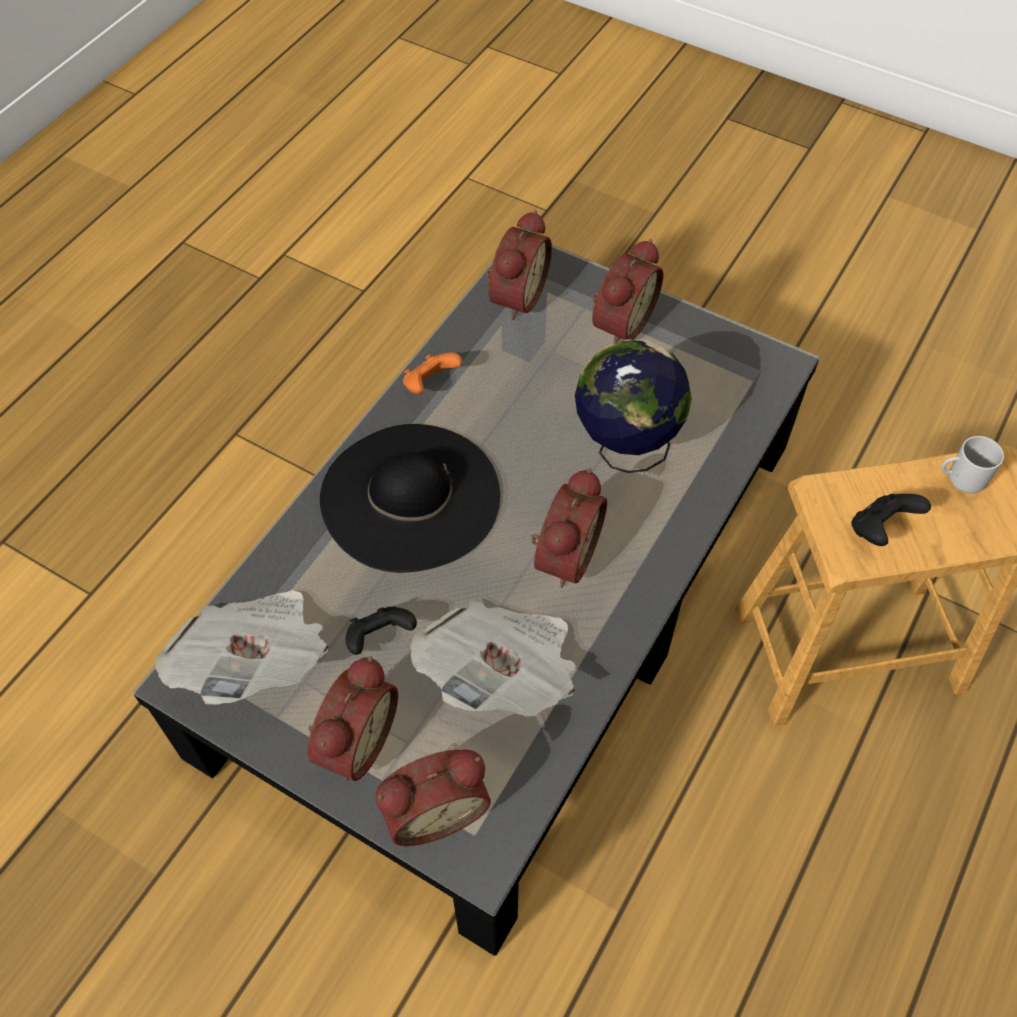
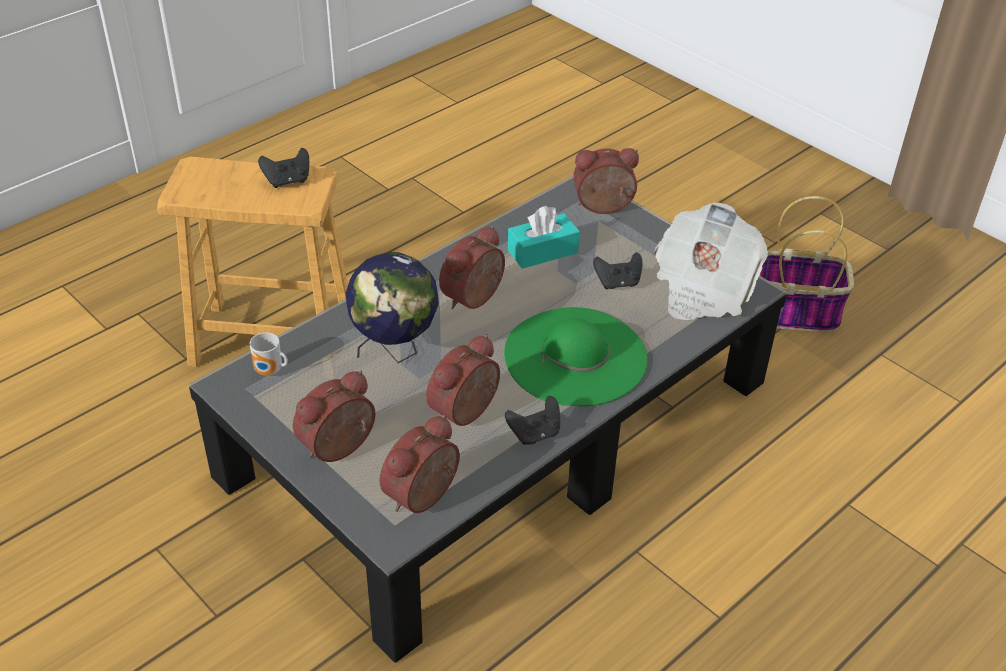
camera: 165 degrees left, 15 degrees down
(130, 927) = (791, 313): none -> basket
(353, 740) = (644, 242): alarm clock -> alarm clock (467, 413)
(410, 497) = (575, 356): black hat -> green hat
(430, 385) = (535, 434): orange game controller -> black game controller
(502, 673) = (542, 251): newspaper -> turquoise tissue box
(961, 481) = (213, 192): mug -> mug (270, 372)

